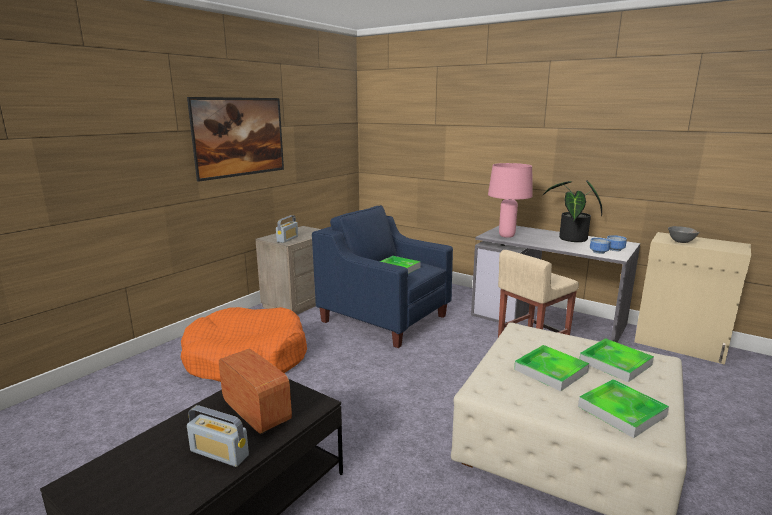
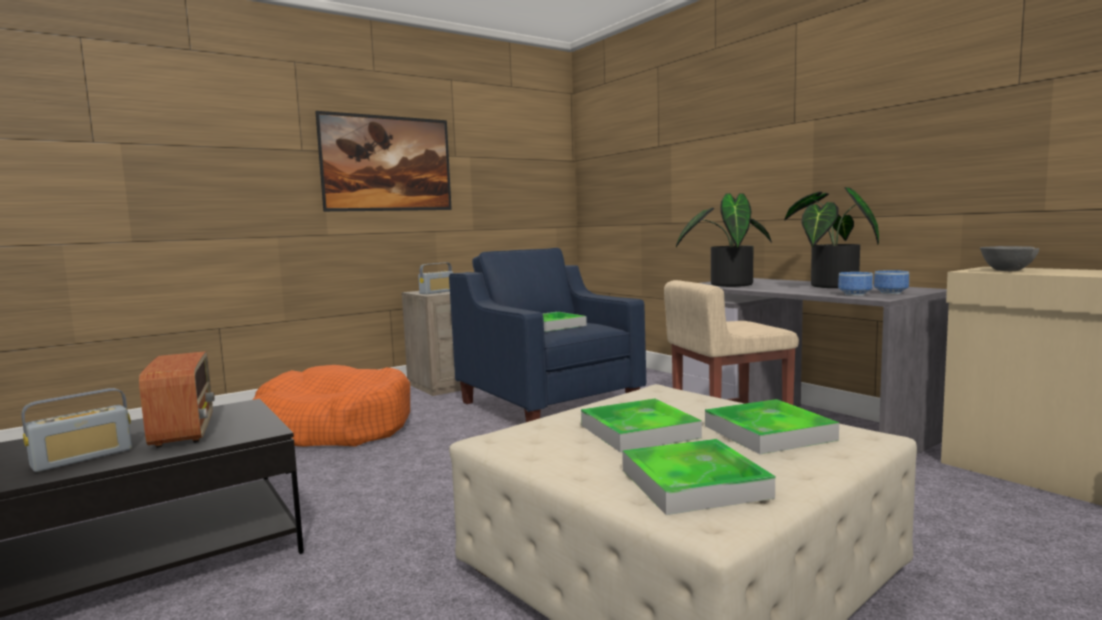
camera: 20 degrees right, 10 degrees down
(219, 453) = (83, 458): radio -> radio turned 90 degrees counterclockwise
(506, 236) = (726, 284): pink table lamp -> potted plant

